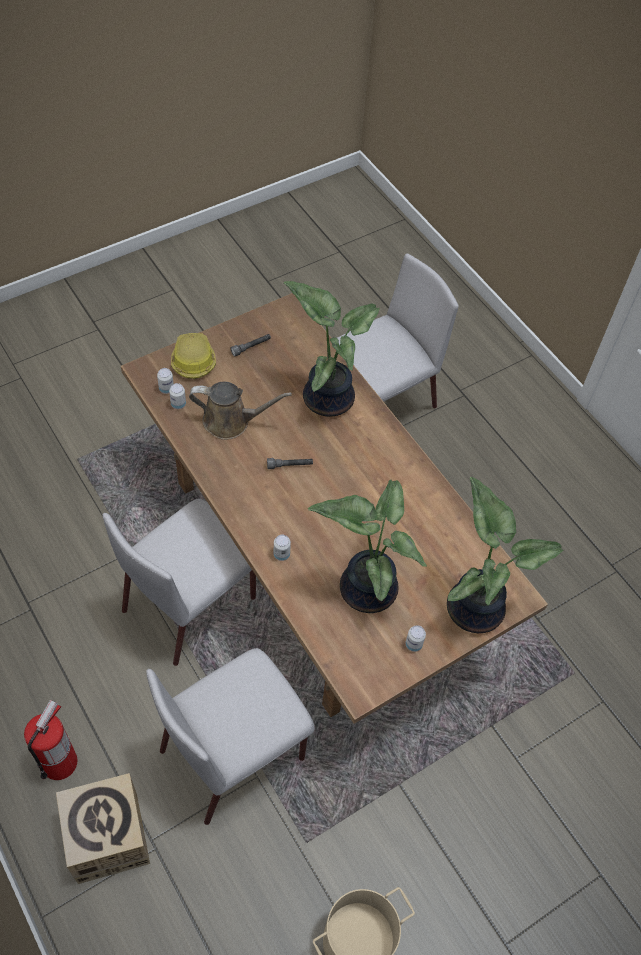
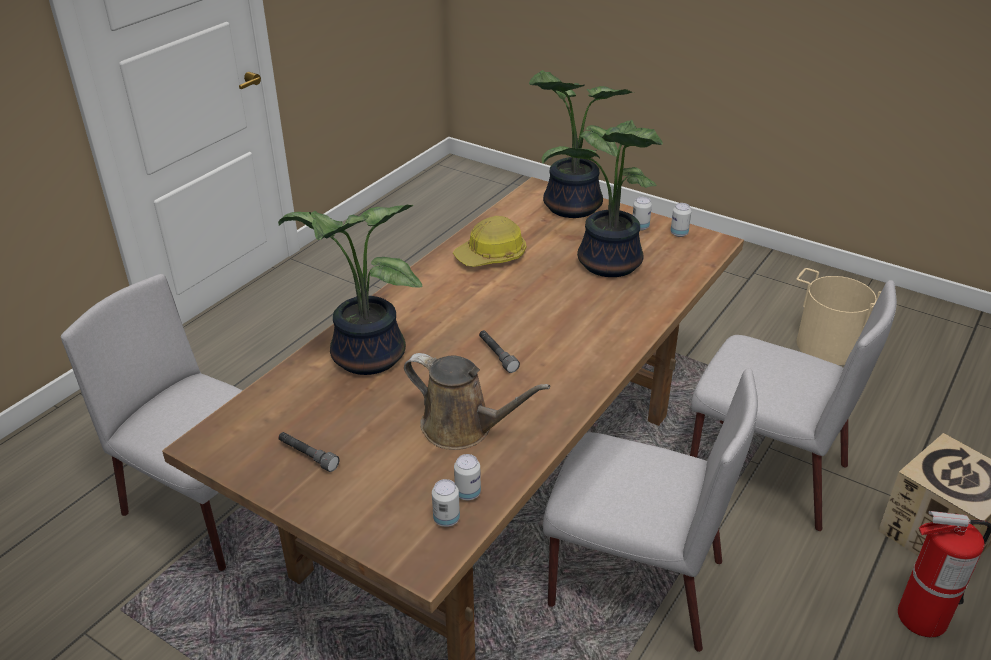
camera: 110 degrees left, 20 degrees down
(193, 360) = (368, 511): hard hat -> hard hat (491, 256)
(231, 421) = (463, 428): brown watering can -> brown watering can turned 135 degrees clockwise
(281, 554) = (622, 325): can -> can (679, 233)

